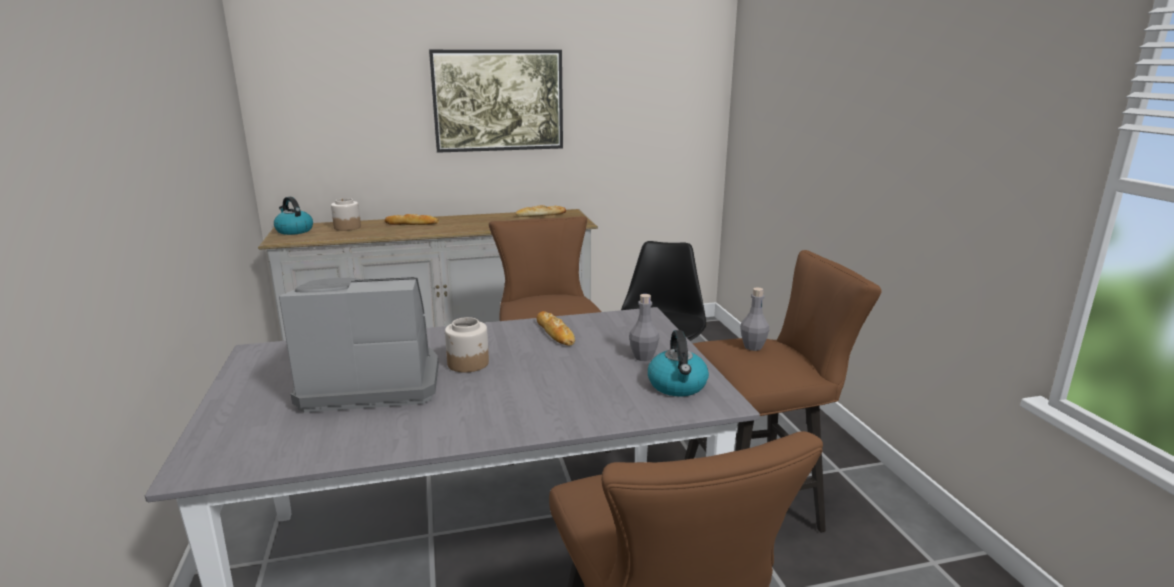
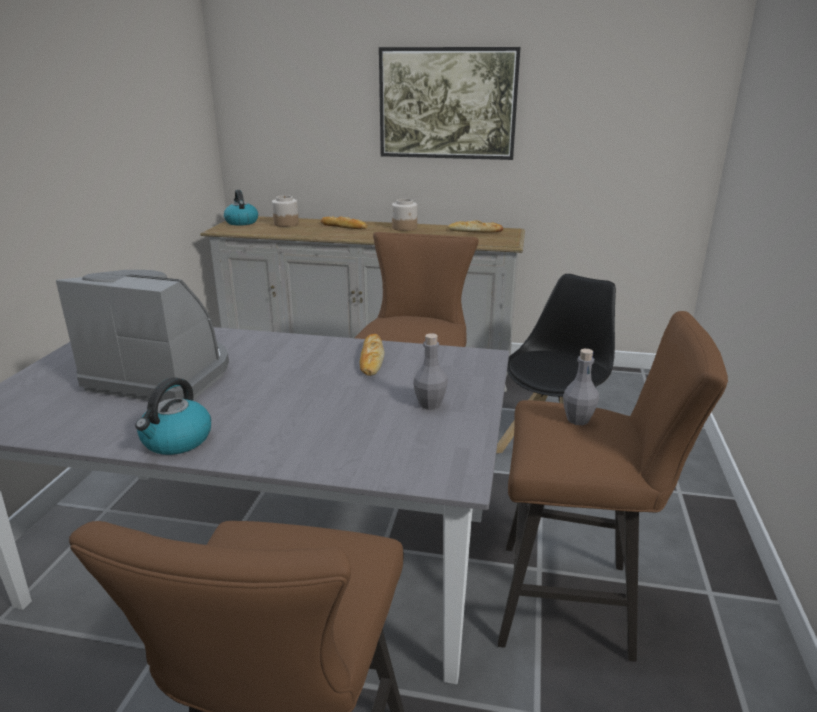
camera: 25 degrees right, 5 degrees up
(468, 363) = (259, 374): jar -> jar (405, 228)
(677, 386) = (430, 446): kettle -> kettle (176, 441)

